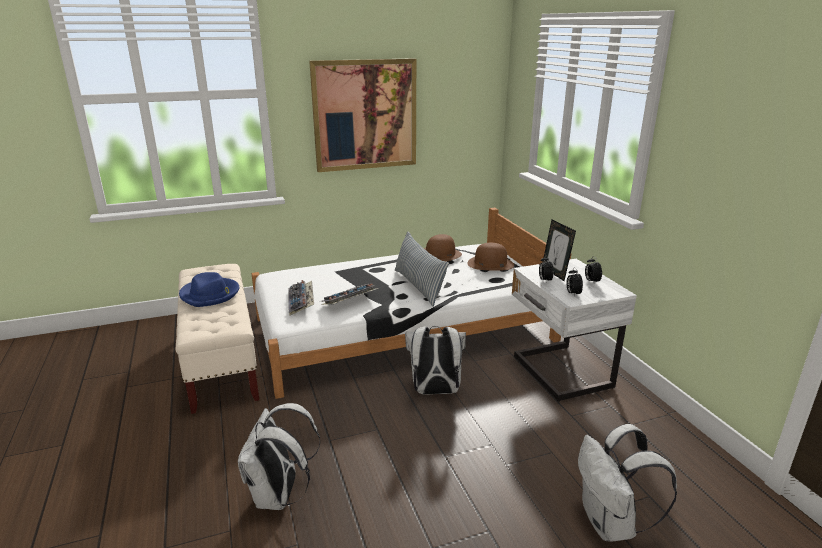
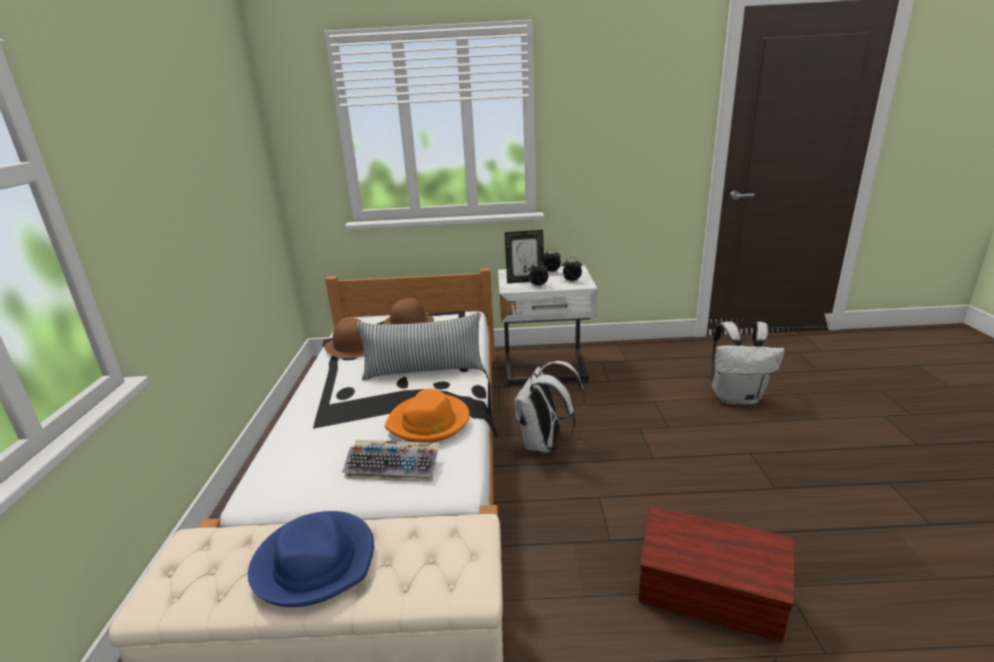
camera: 70 degrees left, 0 degrees up
(279, 496) = (710, 598): white backpack -> brown storage box
(349, 301) = (429, 422): keyboard -> orange hat
(365, 115) = (177, 190): picture -> none

